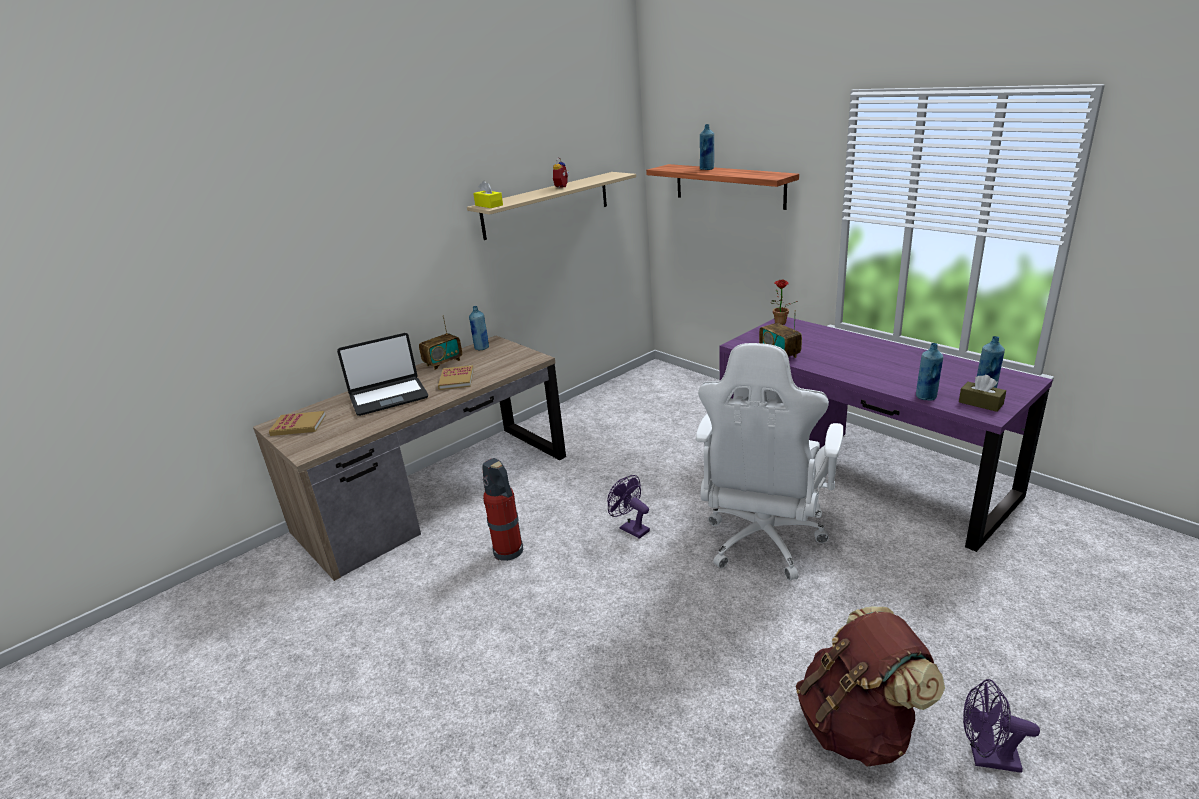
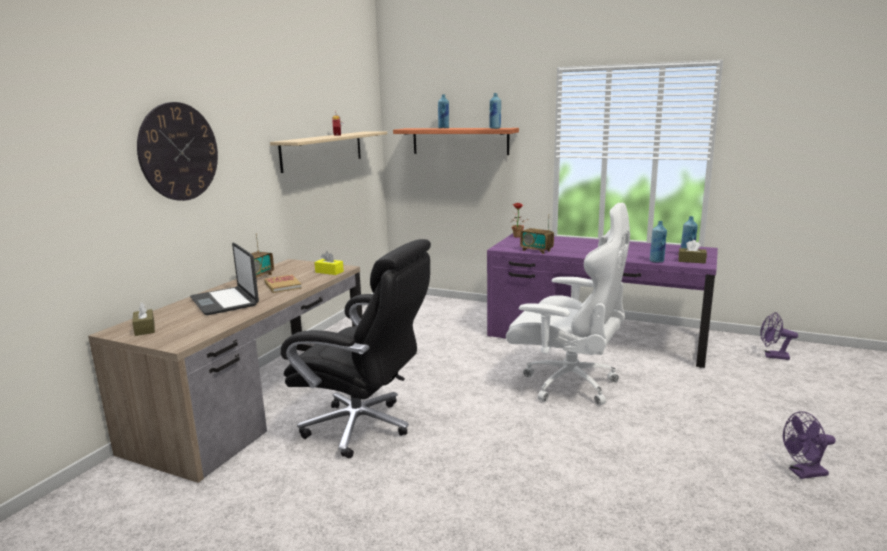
camera: 25 degrees left, 10 degrees down
(298, 425) = (145, 329): book -> brown tissue box
(345, 236) = (179, 152): none -> wall clock
(388, 397) = (225, 301): laptop -> laptop turned 105 degrees clockwise
(481, 348) = (284, 266): blue bottle -> blue bottle (495, 128)
(489, 205) = (291, 140): yellow tissue box -> yellow tissue box (329, 272)
(509, 551) = (364, 428): fire extinguisher -> black office chair
(630, 528) = (458, 395): purple fan -> purple fan (772, 356)
(764, 537) = (564, 383): white office chair -> white office chair turned 60 degrees counterclockwise
(858, 727) = (717, 477): brown backpack -> none

